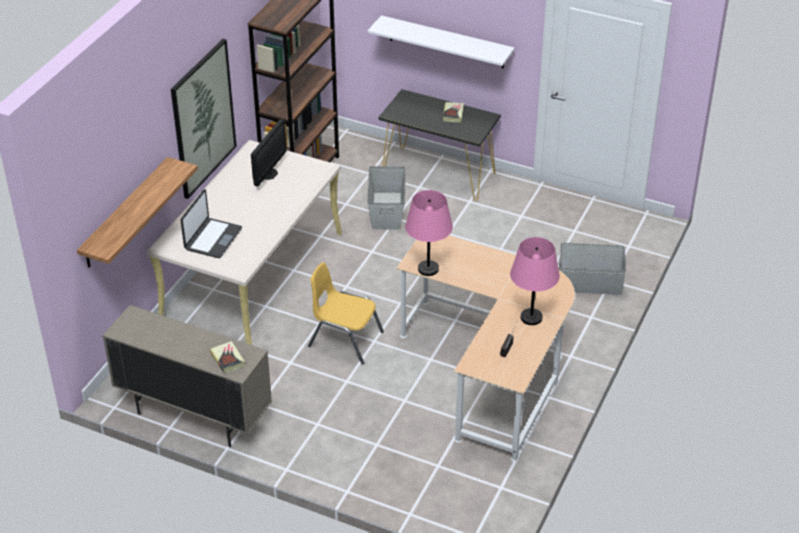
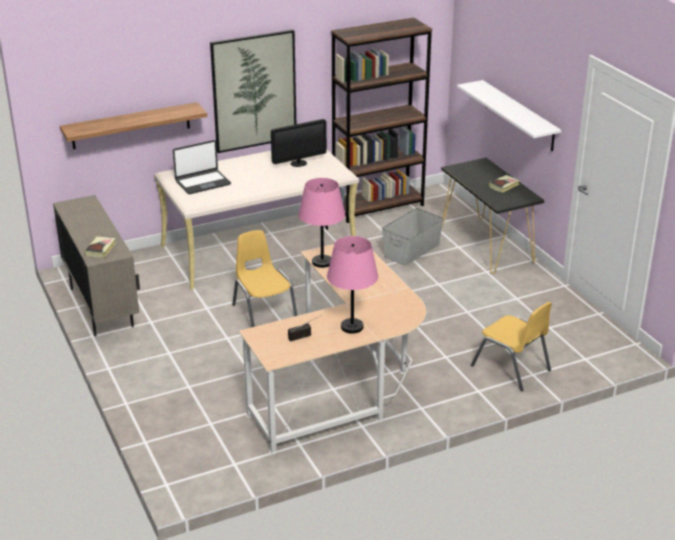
camera: 40 degrees right, 10 degrees down
(590, 283) = (511, 368): grey storage box -> yellow chair

